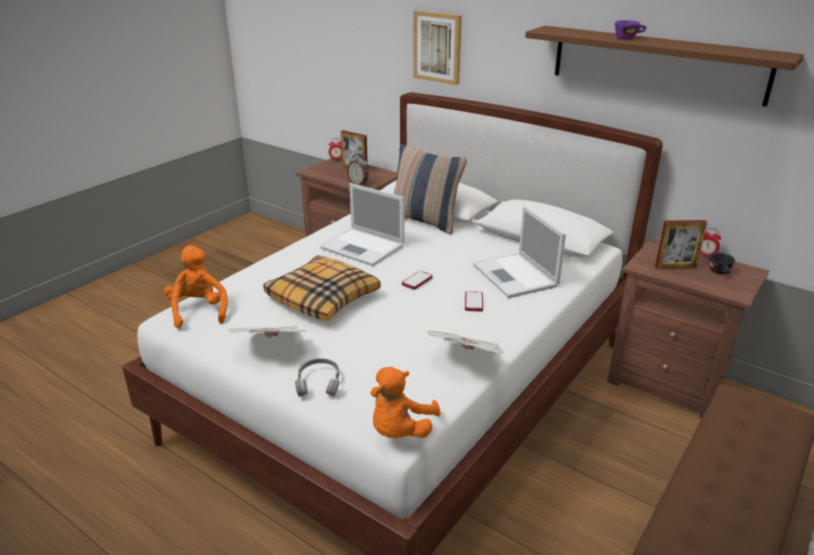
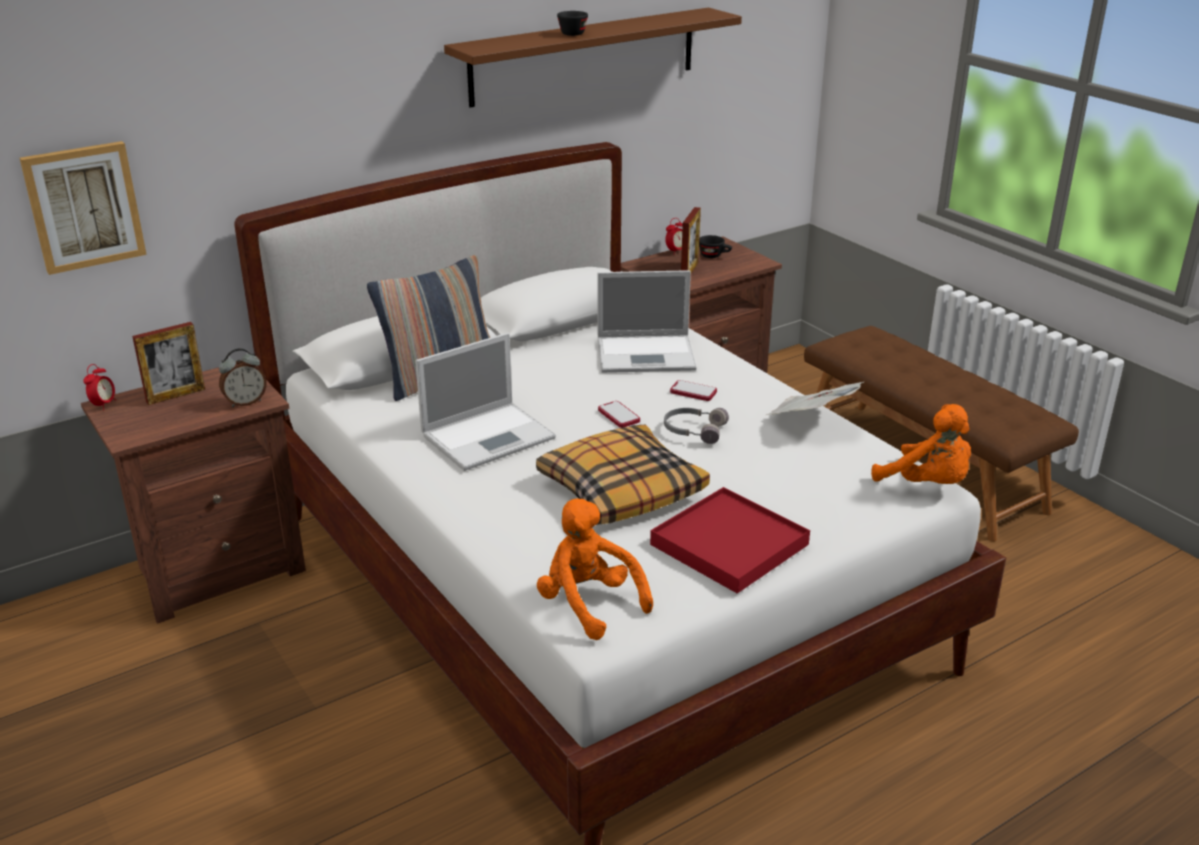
camera: 70 degrees left, 0 degrees up
(199, 311) = (588, 604): orange plush toy -> orange plush toy turned 45 degrees clockwise
(273, 347) = (728, 544): newspaper -> red tray
(319, 383) = (825, 520): grey headphones -> grey headphones (694, 430)
(437, 47) = (274, 124): picture -> picture (84, 206)
(628, 38) = (573, 33): purple cup -> black cup

